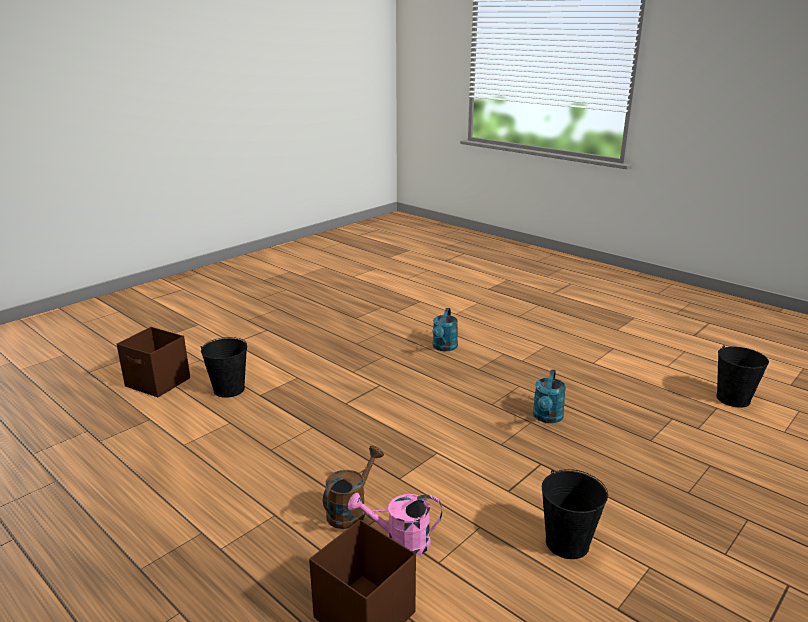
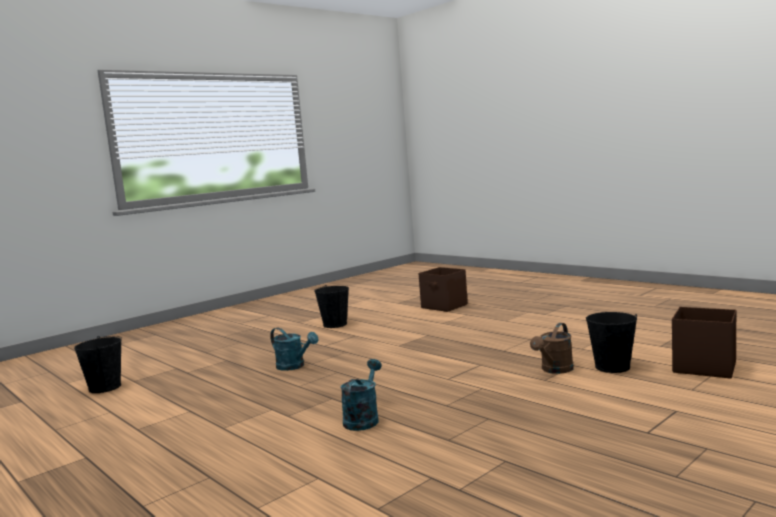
camera: 175 degrees left, 15 degrees down
(351, 510) = (458, 324): brown watering can -> brown watering can (554, 370)
(400, 542) = (427, 319): pink watering can -> none
(547, 418) = (294, 366): turquoise watering can -> turquoise watering can turned 105 degrees clockwise

